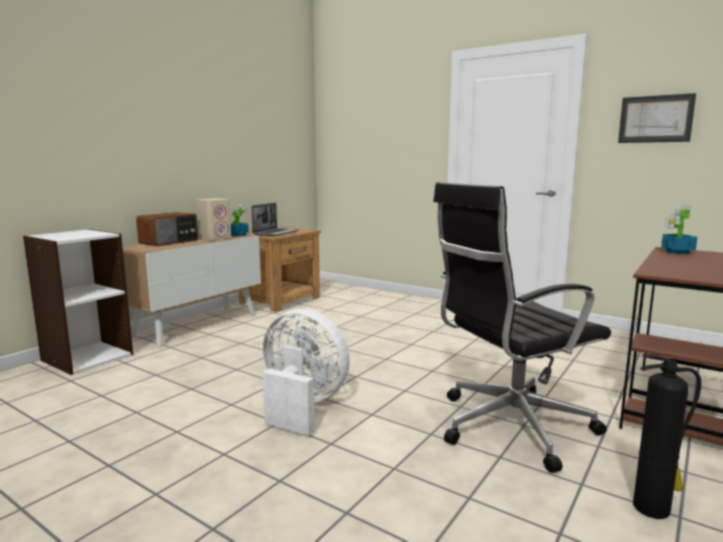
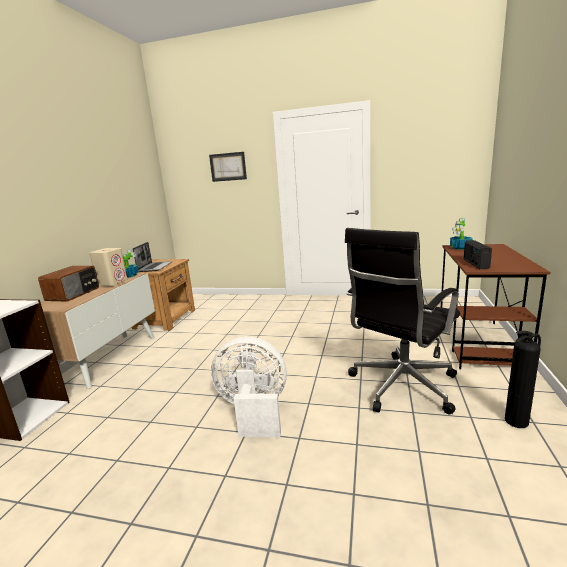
camera: 20 degrees left, 5 degrees up
(655, 119) = (419, 158): picture -> picture (228, 167)
(666, 268) = (475, 264): none -> radio

